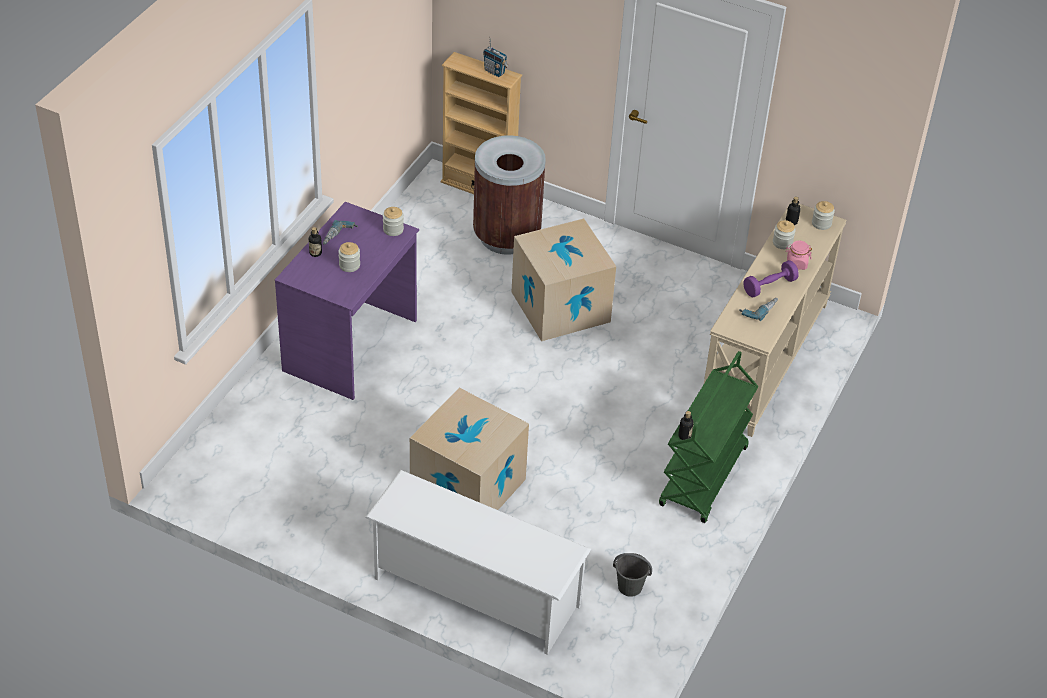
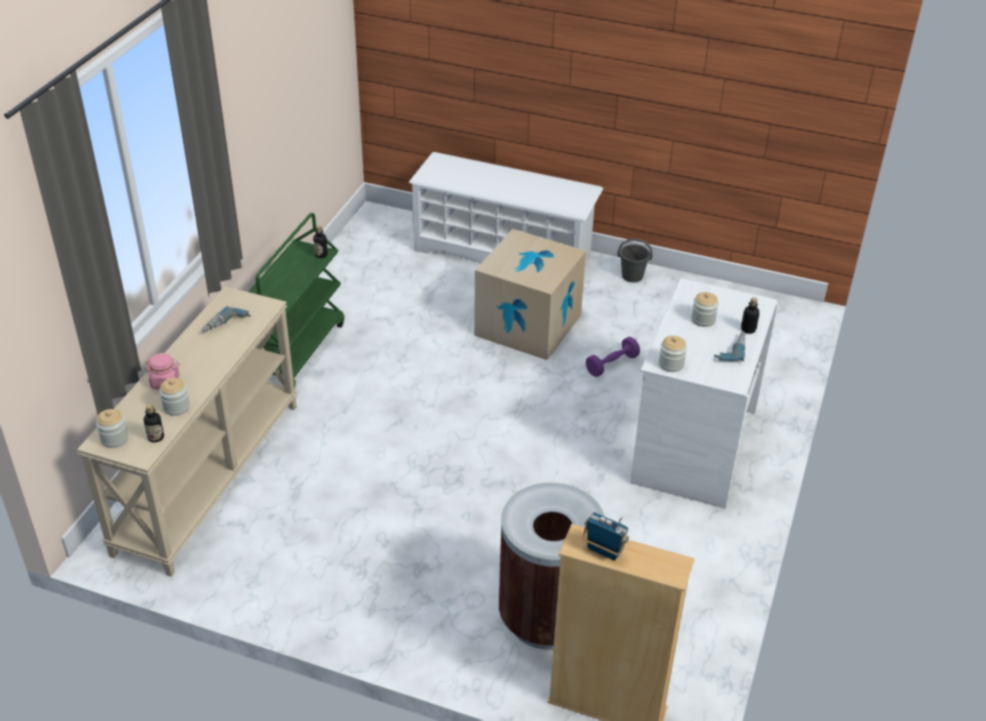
camera: 175 degrees right, 5 degrees down
(351, 346) = (693, 446): purple desk -> white desk
(560, 307) = (459, 519): cardboard box -> none
(629, 586) = (372, 266): grey bucket -> grey bucket (632, 276)
(769, 286) = (207, 352): purple dumbbell -> purple dumbbell (612, 364)

